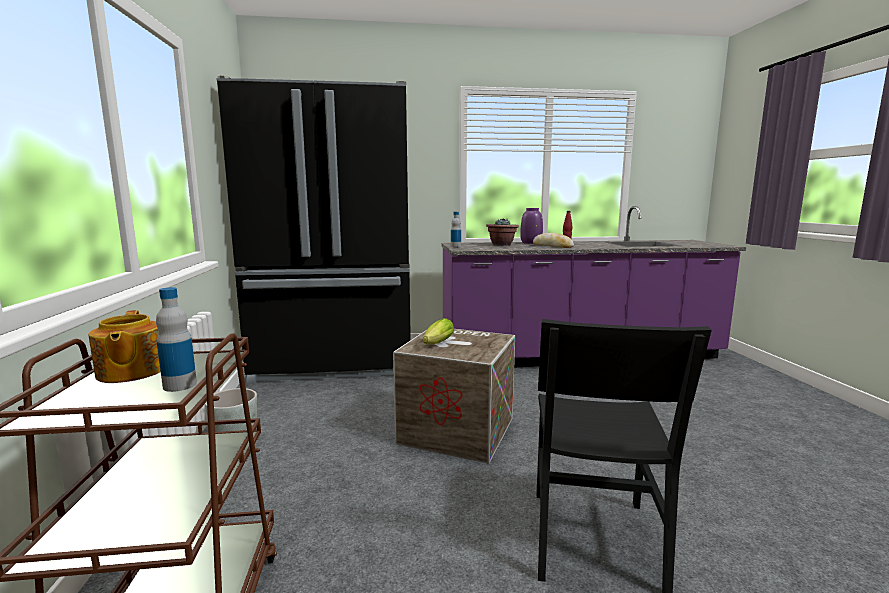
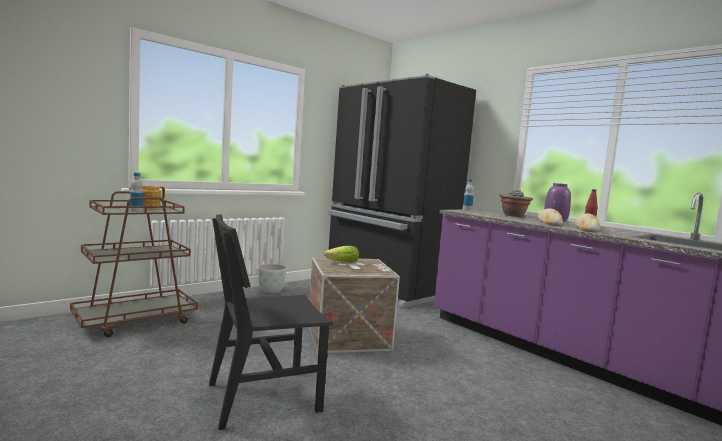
camera: 55 degrees right, 5 degrees down
(588, 246) = (586, 229): none -> bread

